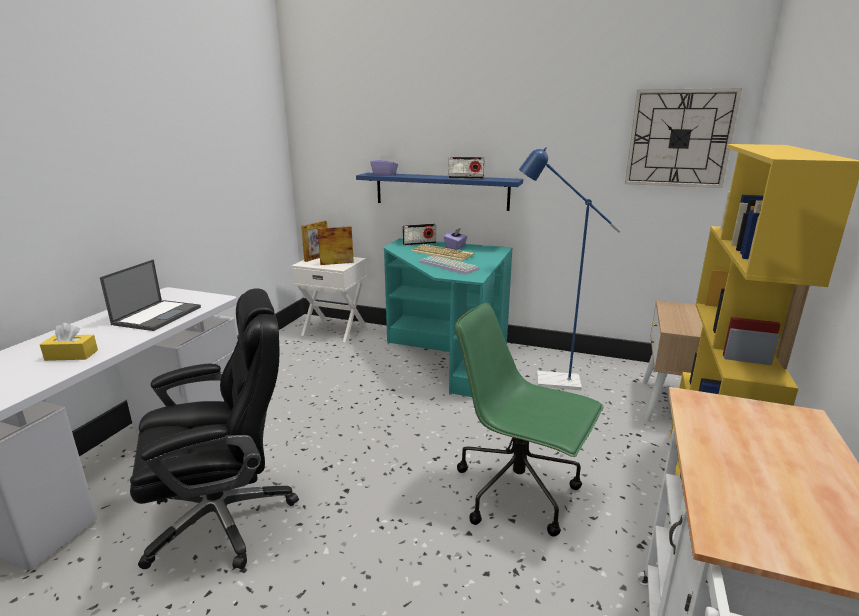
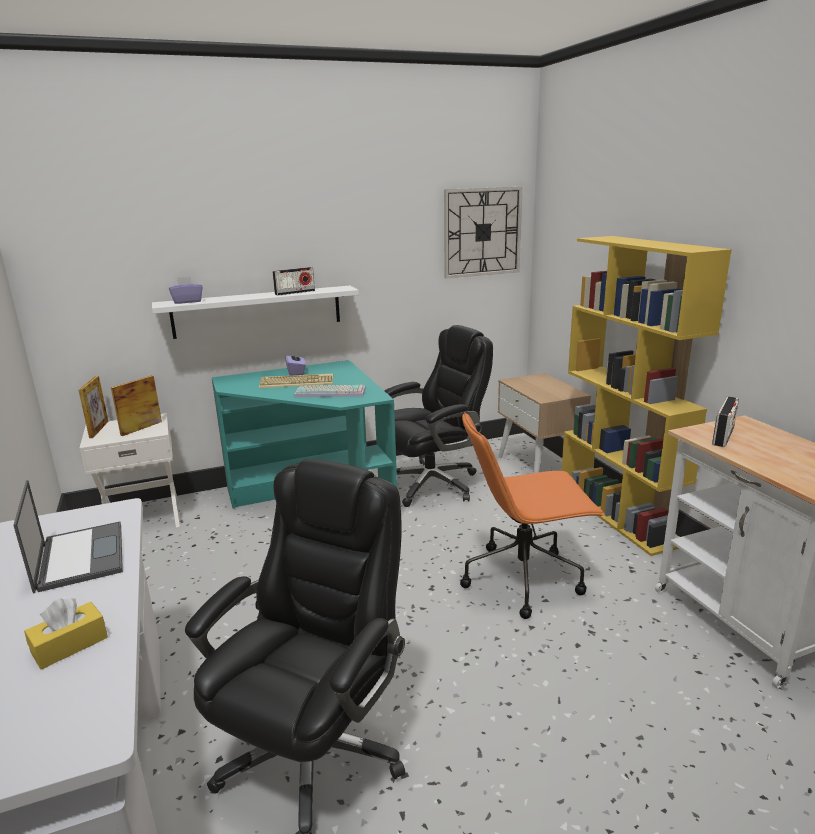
camera: 40 degrees left, 0 degrees up
(419, 243) = (249, 378): radio -> radio (723, 436)
(441, 191) = (258, 311): blue shelf -> white shelf
(519, 492) = (524, 578): green office chair -> orange office chair
(549, 381) = (433, 483): blue floor lamp -> black office chair

